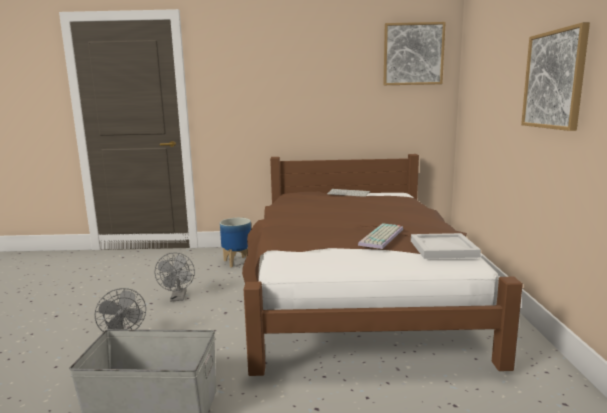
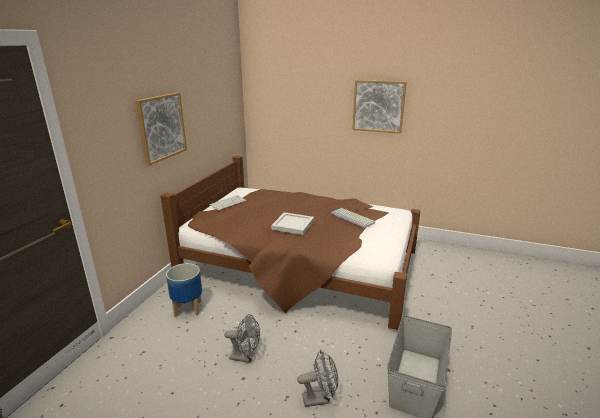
camera: 70 degrees left, 10 degrees up
(413, 54) = (224, 76): picture -> picture (161, 127)
(444, 249) = (380, 209): white tray -> white tray (293, 225)

